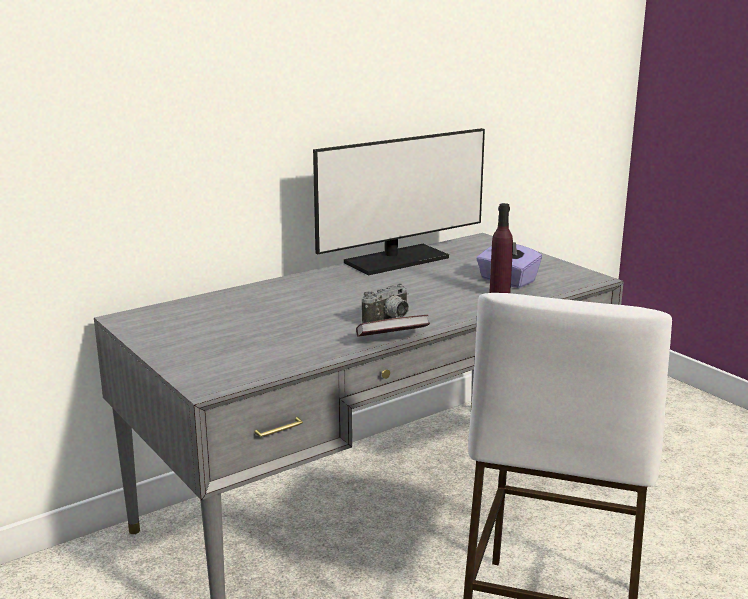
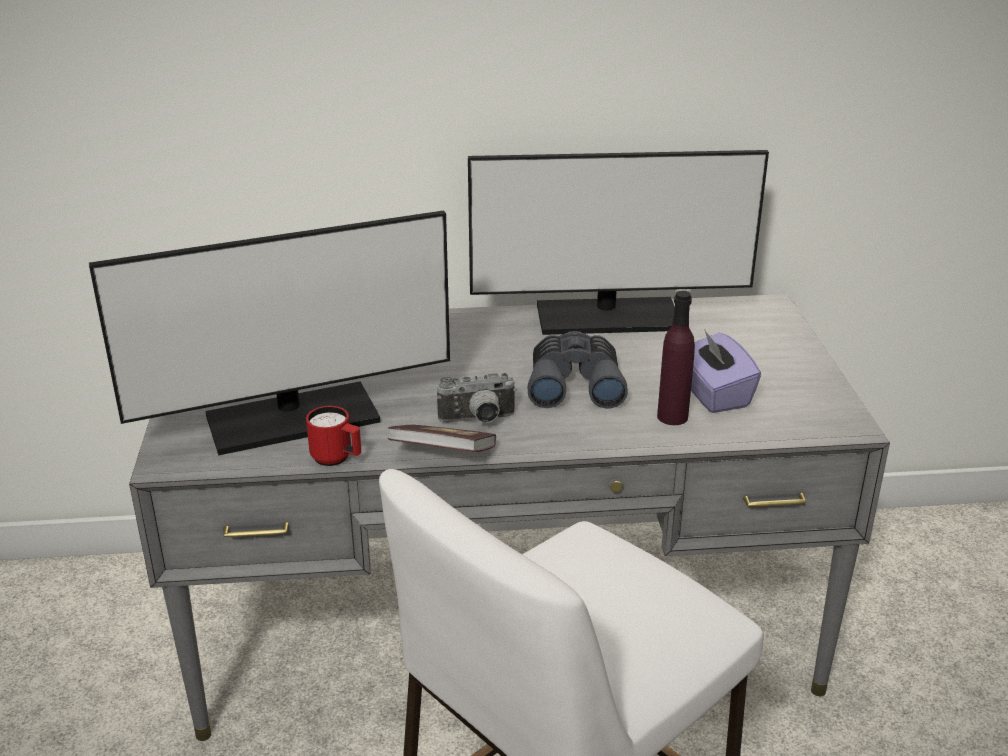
camera: 30 degrees right, 10 degrees up
(264, 346) = (293, 419): none -> monitor
(326, 357) = (337, 459): none -> red mug
(422, 292) = (575, 383): none -> grey binoculars

